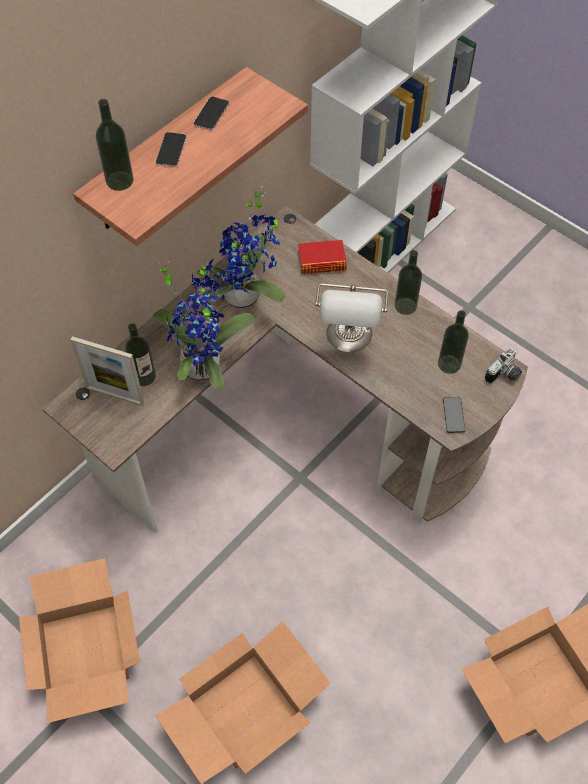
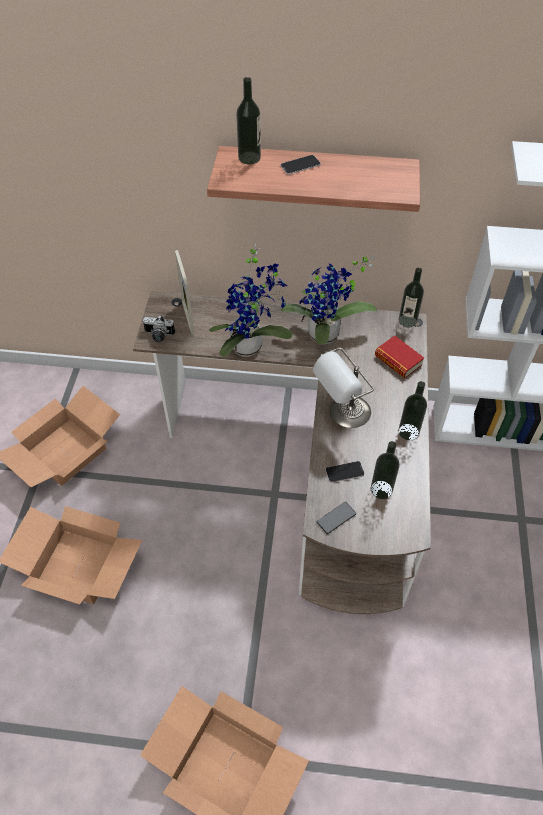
camera: 55 degrees right, 5 degrees down
(144, 376) = (214, 323): bottle -> bottle (407, 320)
(211, 114) = (354, 166): phone -> phone (344, 472)
(504, 375) = (406, 534): camera -> camera (158, 336)

